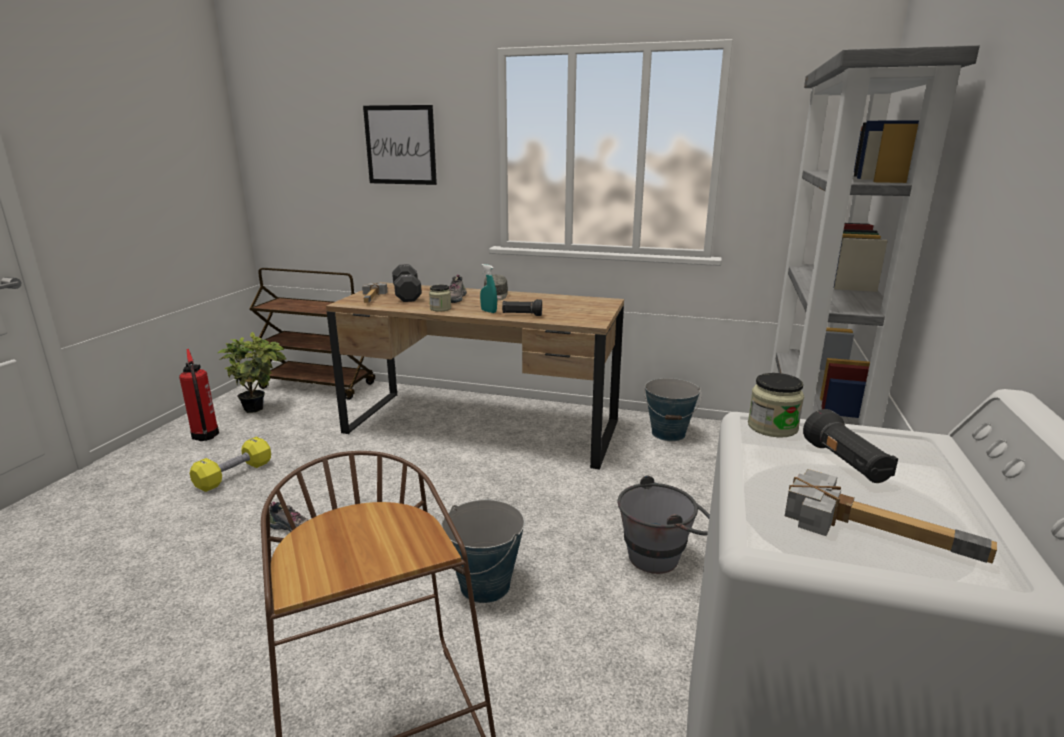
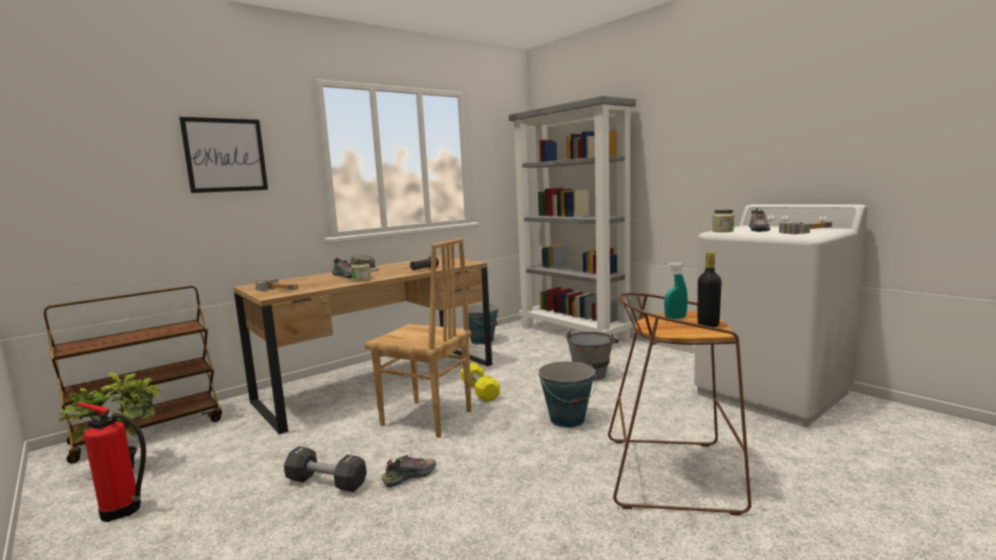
camera: 55 degrees left, 10 degrees down
(234, 475) = (258, 499): yellow dumbbell -> yellow dumbbell (480, 391)
(343, 567) = (708, 325): none -> black bottle
(407, 294) = (297, 283): black dumbbell -> black dumbbell (326, 482)
(418, 488) = (426, 419): none -> brown chair
(488, 311) = (398, 273): turquoise spray bottle -> turquoise spray bottle (675, 318)
(845, 464) = (759, 230): black flashlight -> shoe

